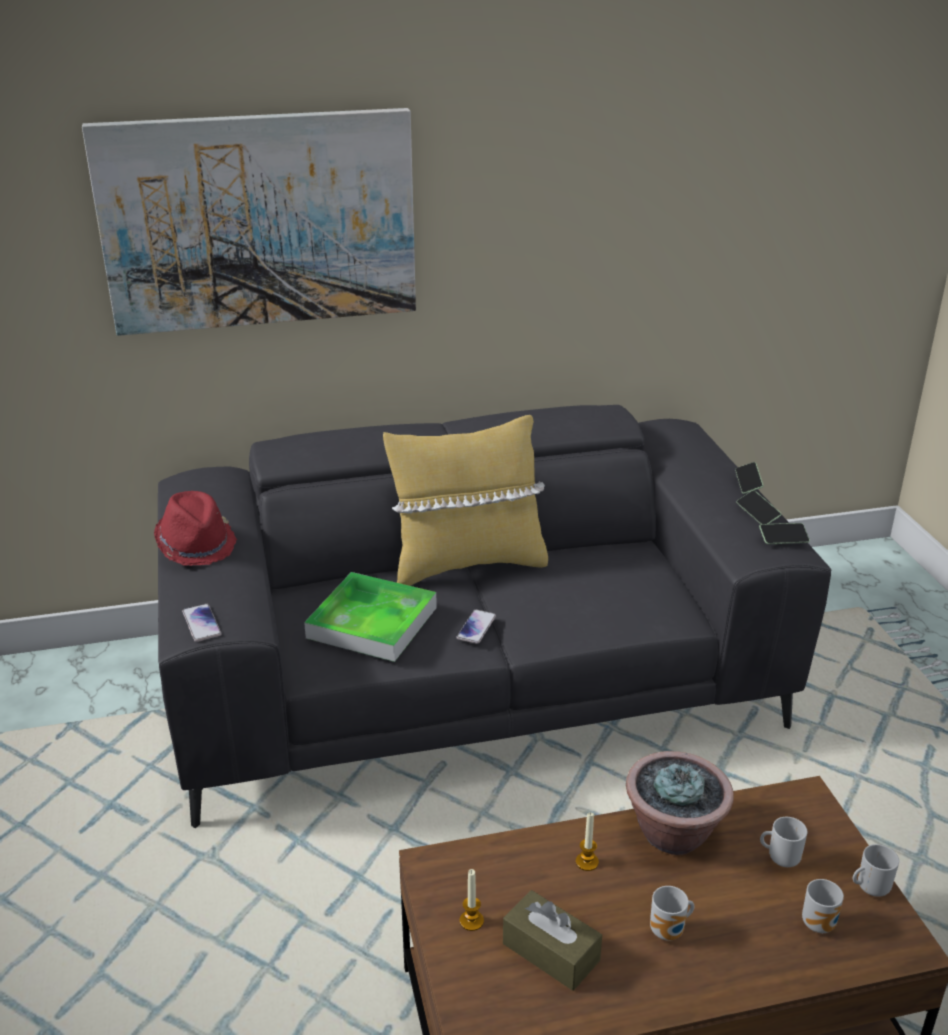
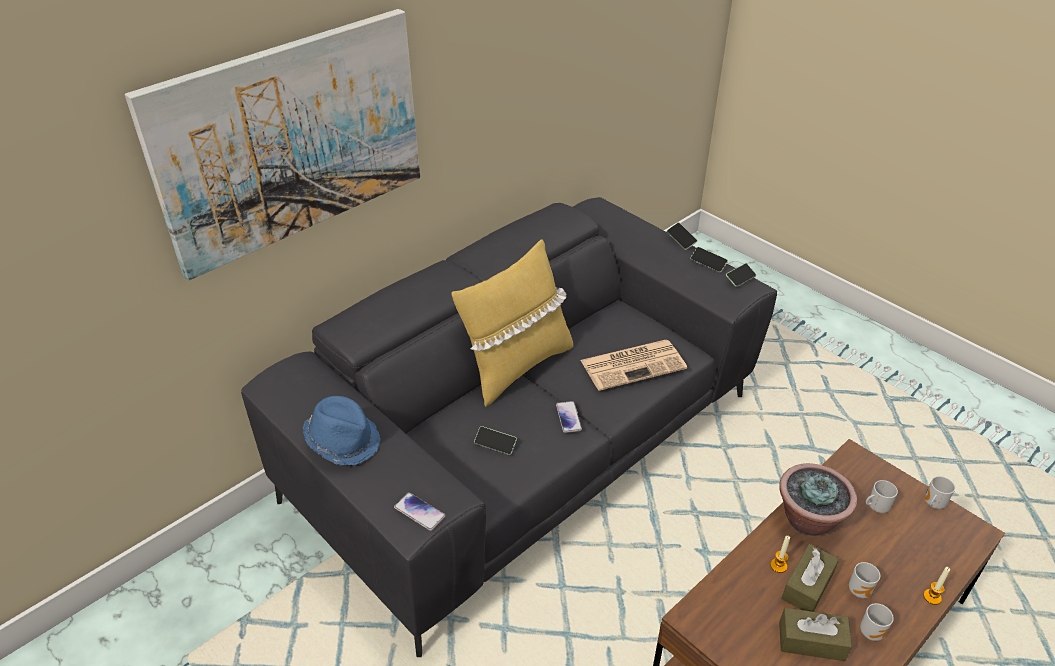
camera: 30 degrees left, 10 degrees up
(196, 544) = (343, 440): red hat -> blue hat
(372, 622) = (495, 444): tray -> phone
(471, 921) = (750, 645): candle -> candle (932, 597)
(601, 603) = (634, 364): none -> newspaper
(603, 897) = (807, 586): none -> brown tissue box
(821, 924) = (928, 541): mug -> mug (872, 631)

